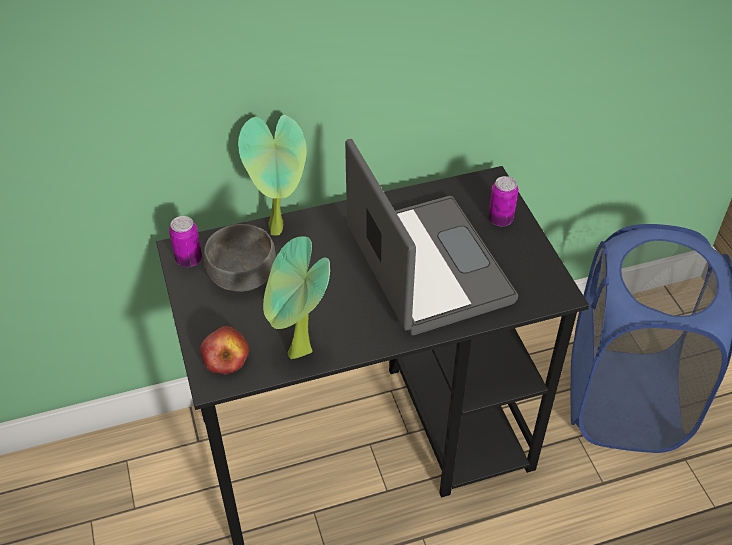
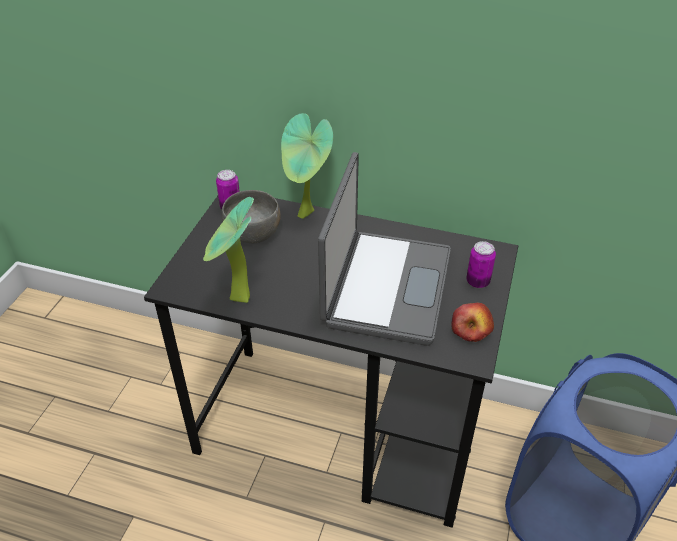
camera: 35 degrees right, 5 degrees down
(226, 358) = (191, 278): apple -> apple (471, 329)

